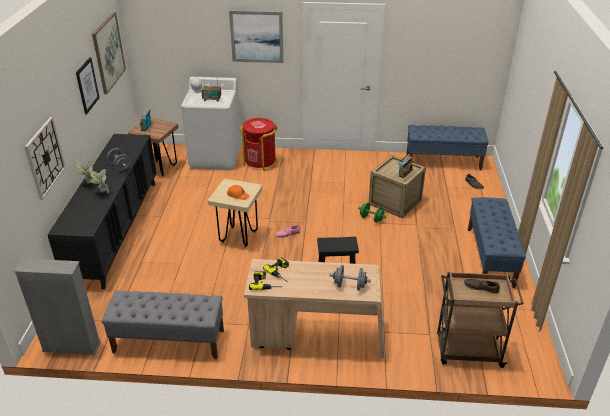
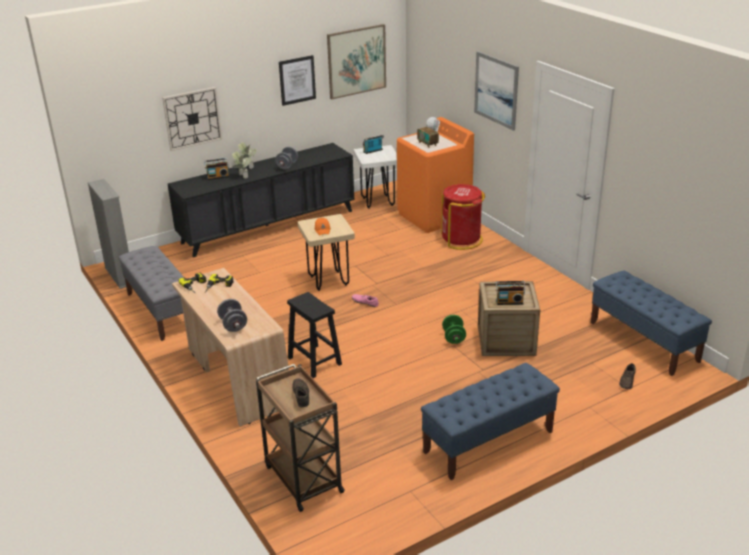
camera: 55 degrees right, 5 degrees down
(82, 204) = (218, 177): none -> radio
(159, 168) = (377, 202): brown stool -> white stool
(216, 157) = (434, 216): white washing machine -> orange washing machine

